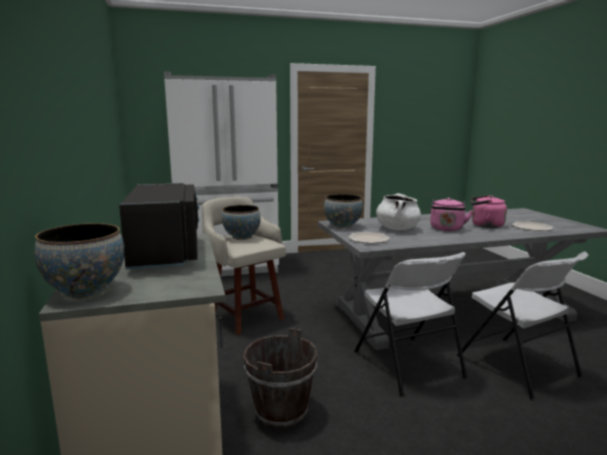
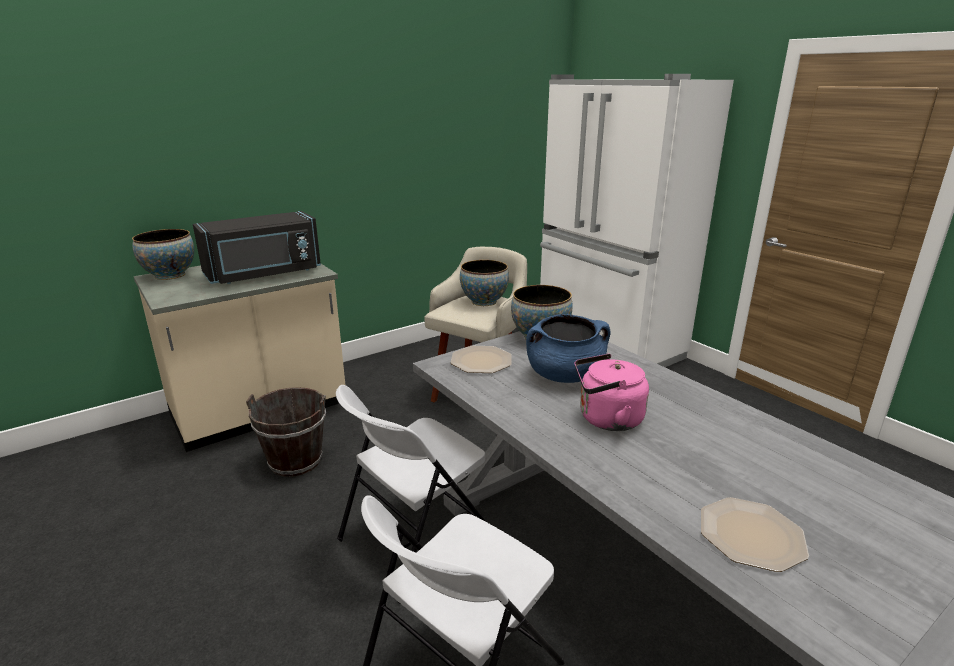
camera: 70 degrees right, 10 degrees up
(397, 228) = (565, 375): white cooking pot -> blue cooking pot
(485, 225) = (689, 463): pink kettle -> none

